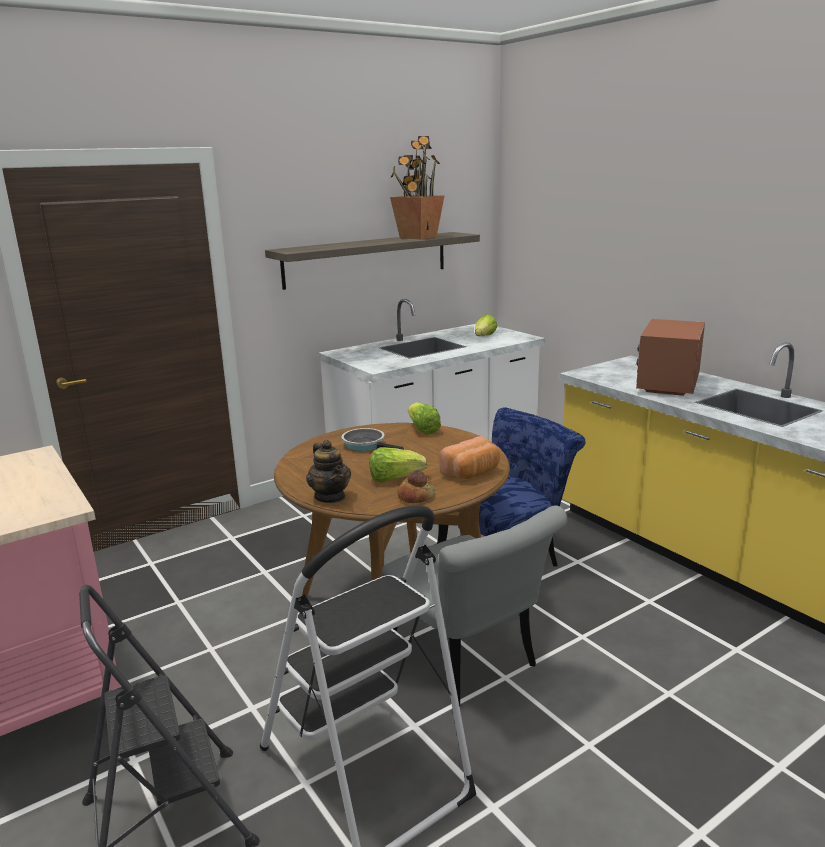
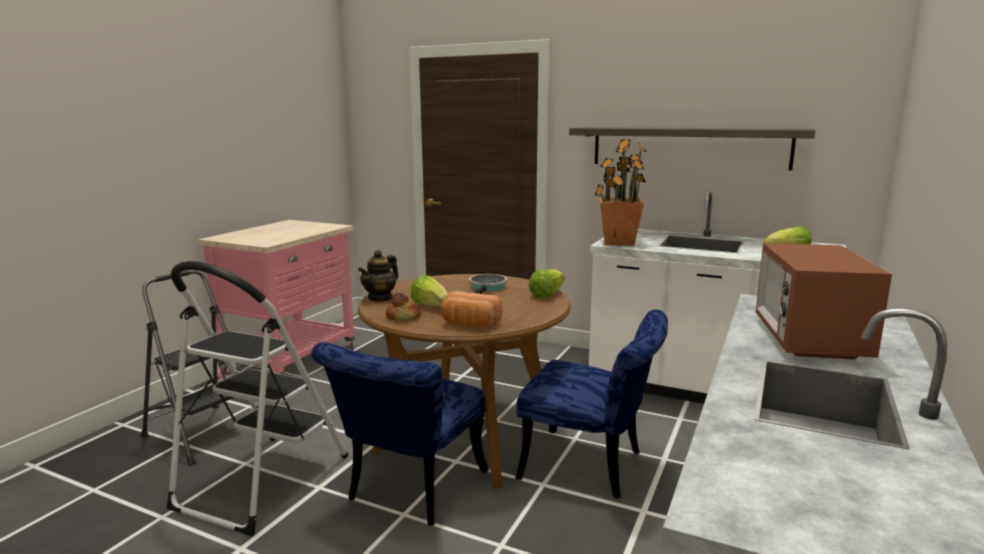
camera: 60 degrees right, 5 degrees down
(417, 237) = (739, 128): potted plant -> potted plant (618, 242)
(469, 664) = (409, 491): grey chair -> blue chair
(667, 385) = (808, 340): microwave -> microwave turned 75 degrees counterclockwise

